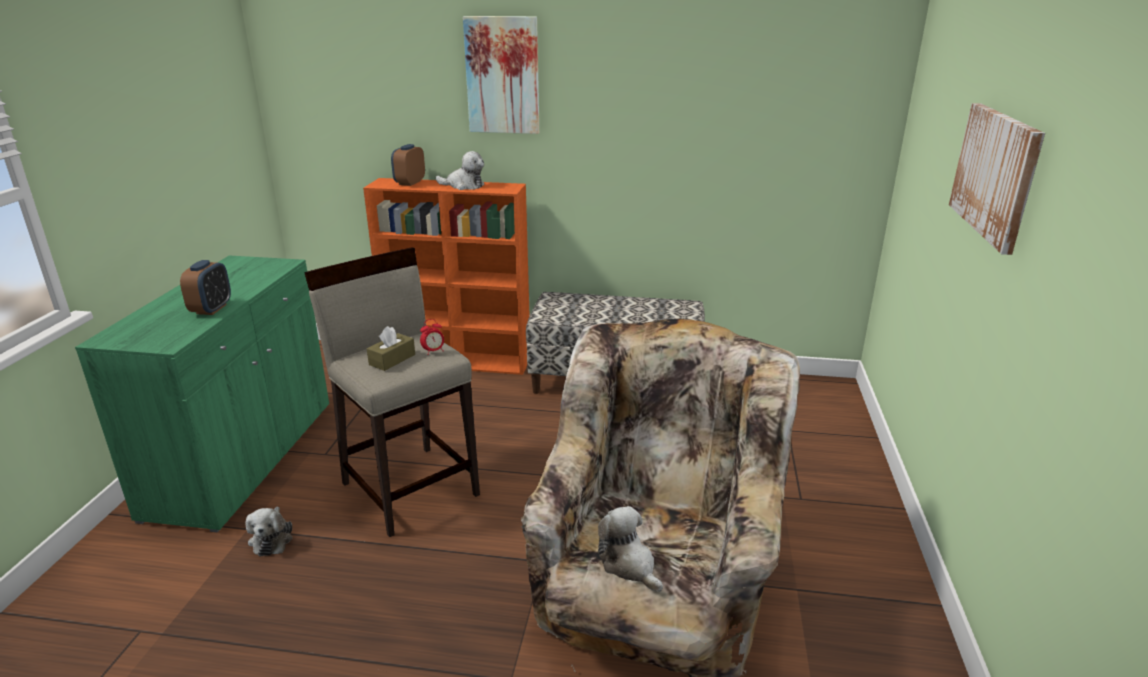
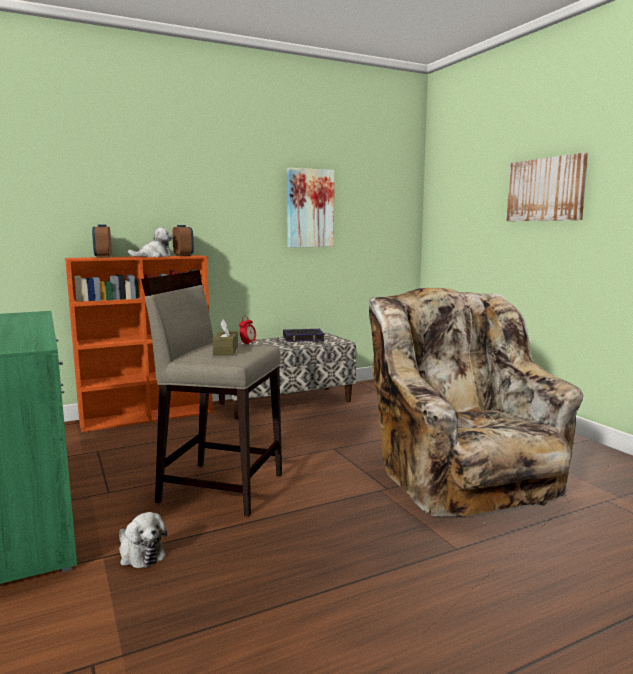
camera: 35 degrees left, 15 degrees down
(211, 309) = (27, 332): alarm clock -> alarm clock (183, 255)
(502, 75) = (177, 171): picture -> picture (310, 208)
(629, 565) = (495, 431): plush toy -> none
(650, 308) = (303, 338): none -> book

